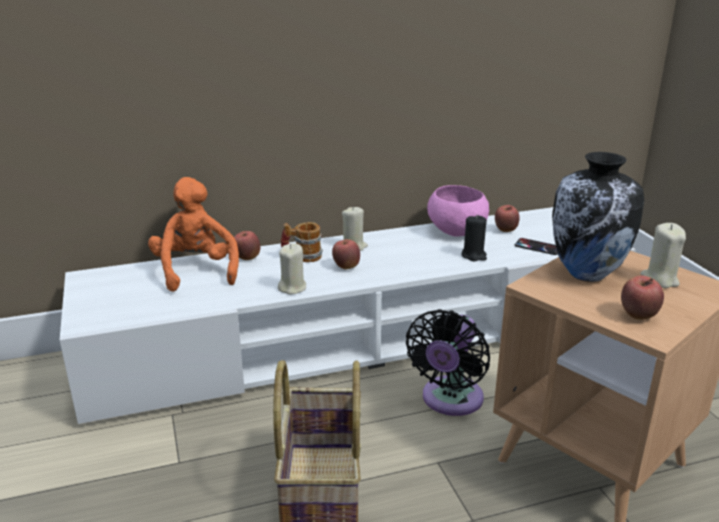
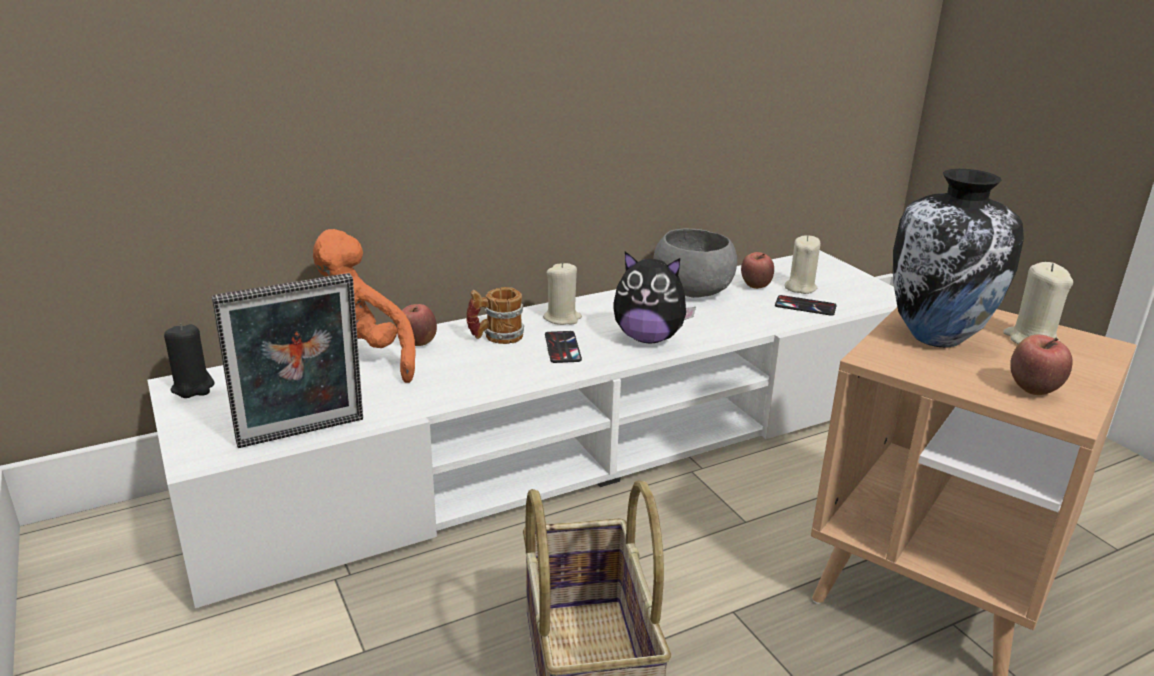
camera: 10 degrees left, 0 degrees up
(152, 314) = (303, 435): none -> picture frame
(292, 288) = (497, 381): beige candle -> beige candle (800, 287)
(346, 267) = (562, 347): apple -> phone
(410, 264) = (648, 338): none -> plush toy
(449, 400) = (722, 522): black fan -> none
(455, 231) = (691, 291): pink bowl -> grey bowl
(474, 255) = (728, 322): black candle -> black candle (193, 388)

